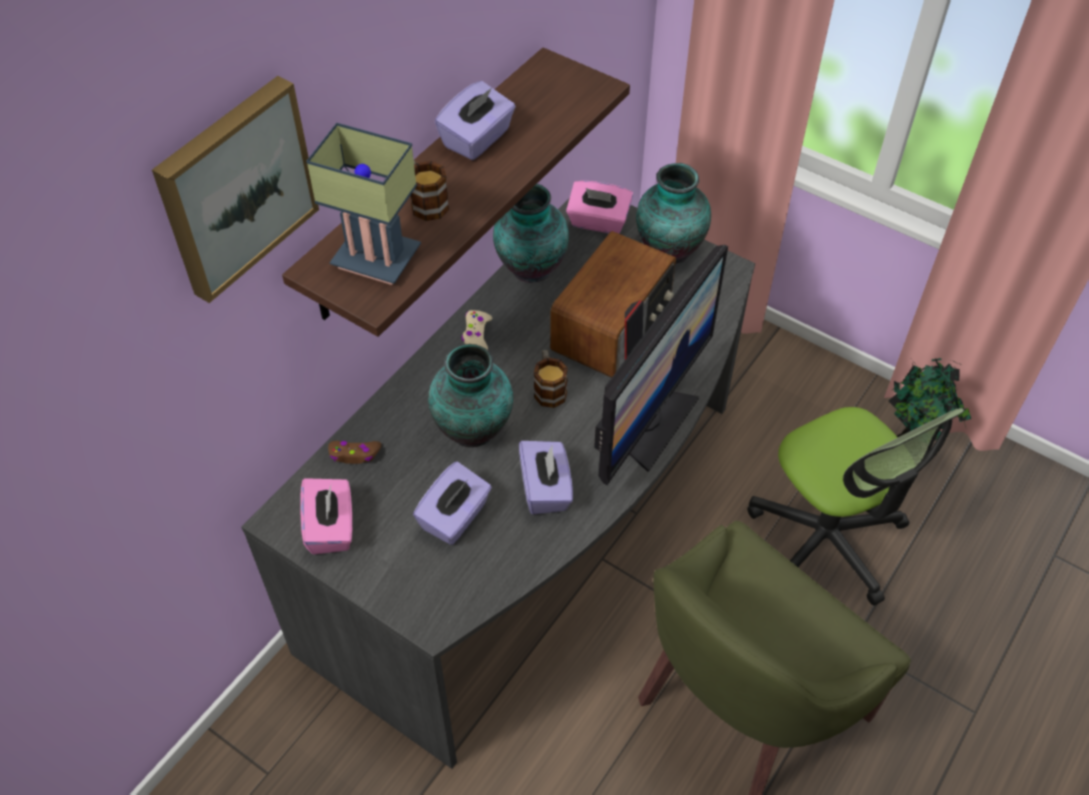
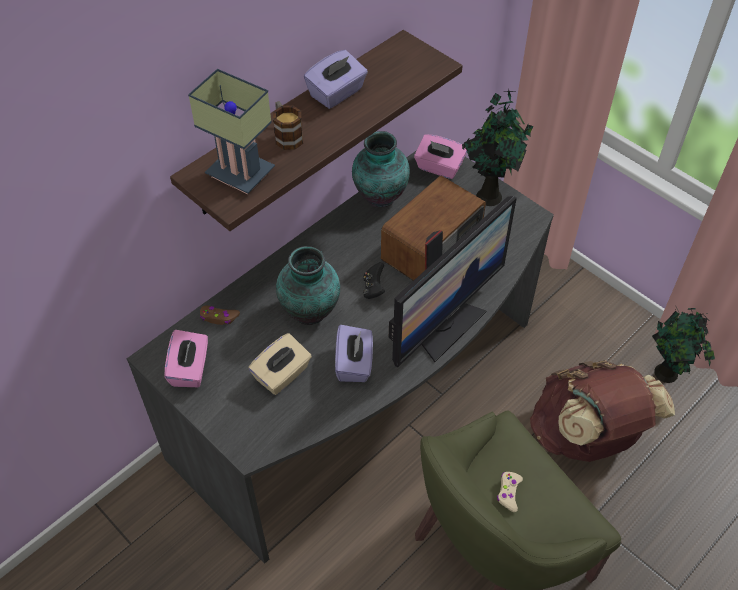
camera: 10 degrees right, 0 degrees up
(235, 187) = (133, 107): picture -> none
(455, 517) = (282, 375): purple tissue box -> beige tissue box
(477, 334) = (328, 241): beige game controller -> beige game controller (508, 493)
(549, 388) = (373, 288): mug -> black game controller
(669, 248) = (489, 194): vase -> potted plant
(826, 540) = (585, 437): office chair -> brown backpack

